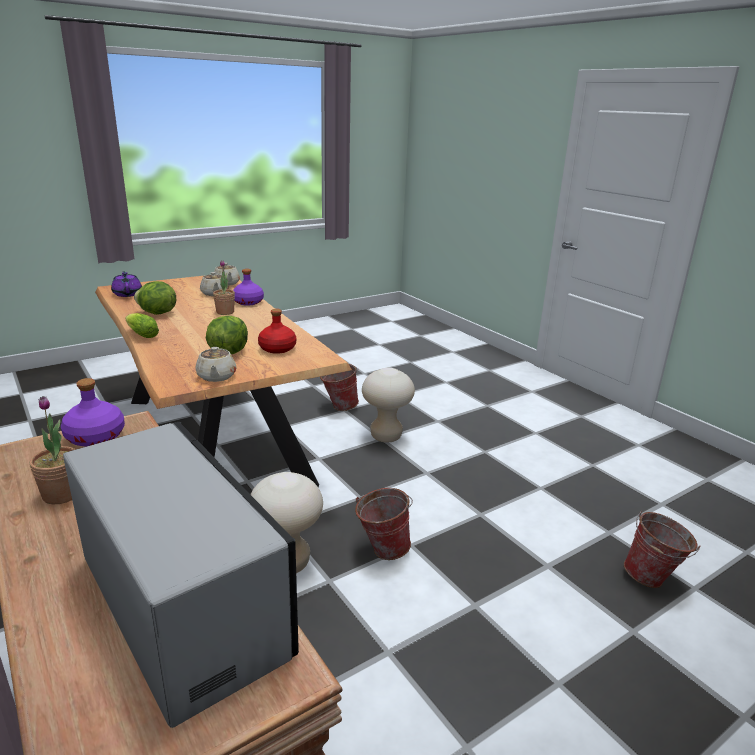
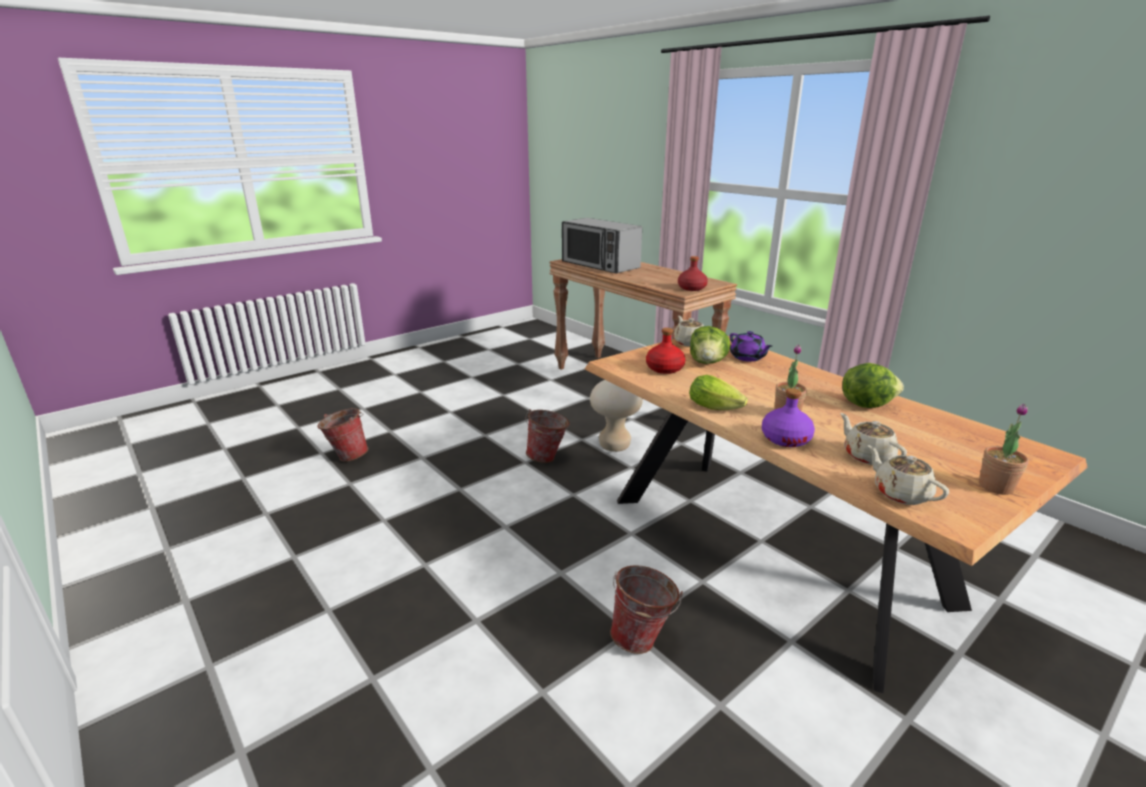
camera: 175 degrees right, 0 degrees up
(62, 494) = (673, 276): potted plant -> potted plant (995, 486)
(96, 437) = (691, 288): purple bottle -> red bottle
(127, 294) = (990, 441): purple teapot -> purple teapot (747, 358)
(141, 335) = (821, 373): lettuce -> lettuce (717, 407)
(386, 436) = (556, 577): beige stool -> none

